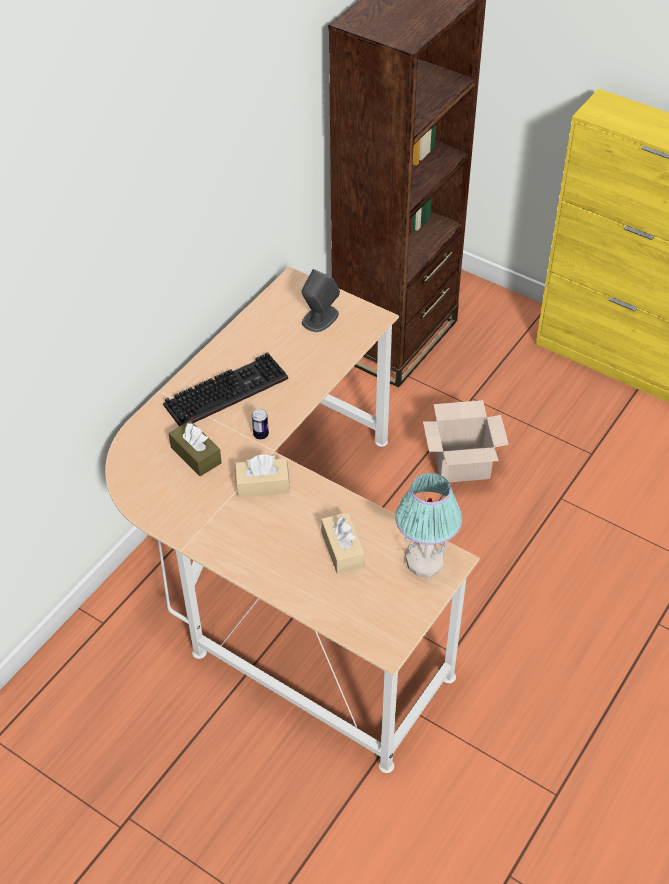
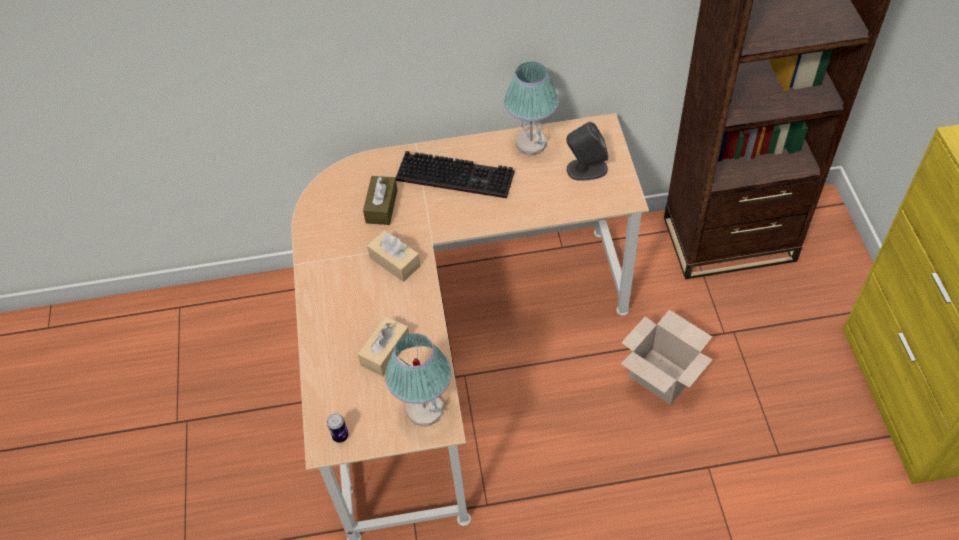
camera: 50 degrees right, 5 degrees up
(255, 329) = (532, 144): none -> table lamp
(261, 435) = (438, 225): can -> can (340, 436)

